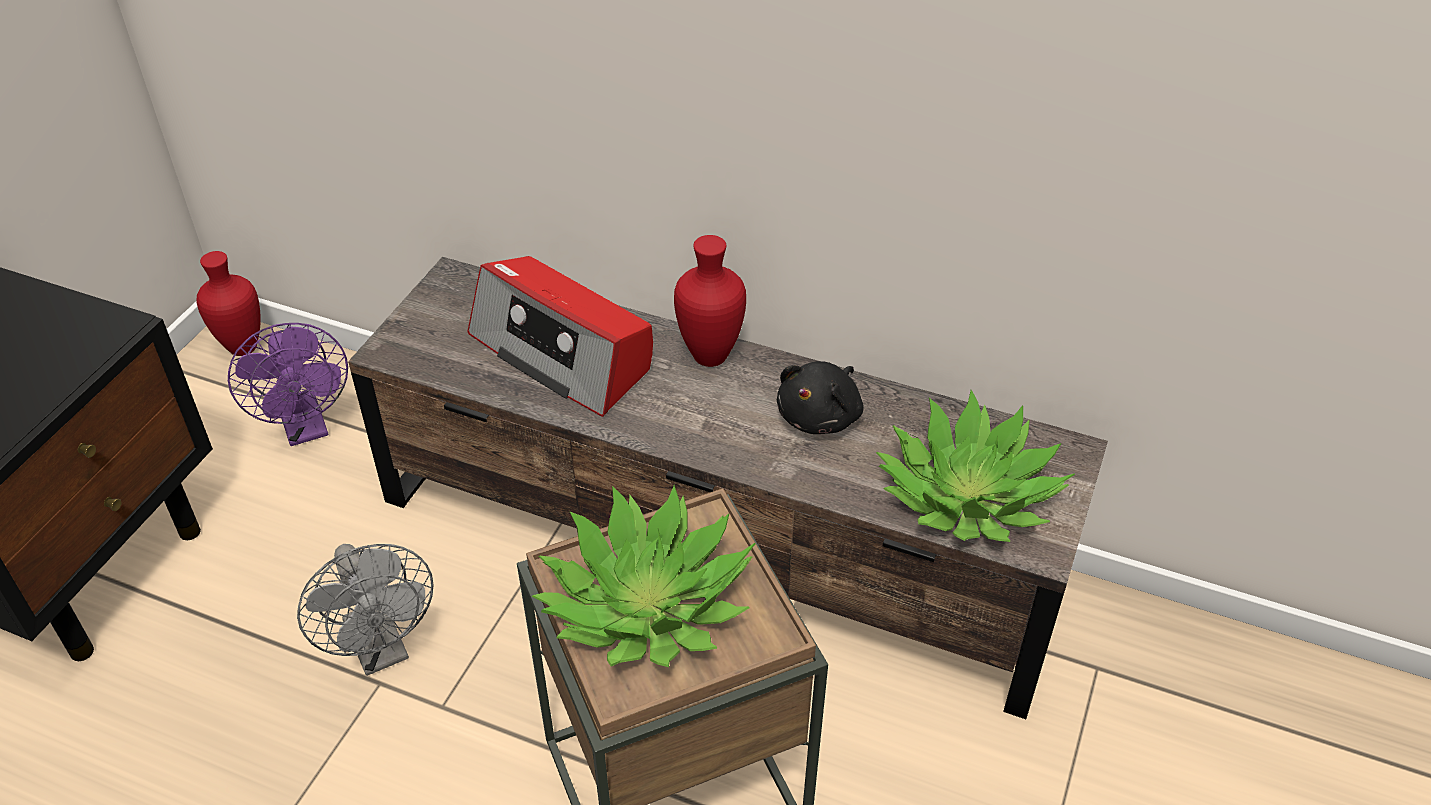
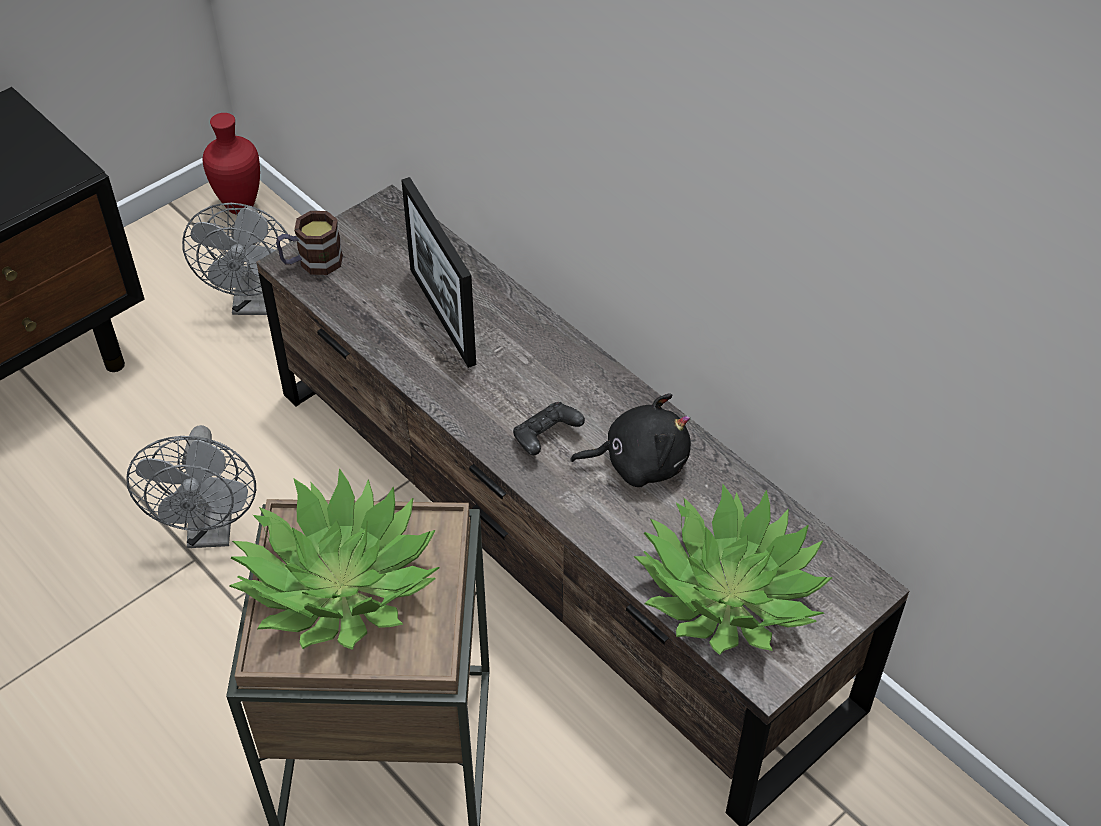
camera: 25 degrees right, 5 degrees up
(306, 428) = (254, 302): purple fan -> grey fan
(406, 345) = (312, 263): none -> mug
(563, 353) = (442, 316): radio -> picture frame
(710, 358) = (572, 367): red vase -> none
(726, 424) = (546, 438): none -> black game controller
(821, 416) = (639, 462): black plush toy -> black plush toy turned 150 degrees counterclockwise

